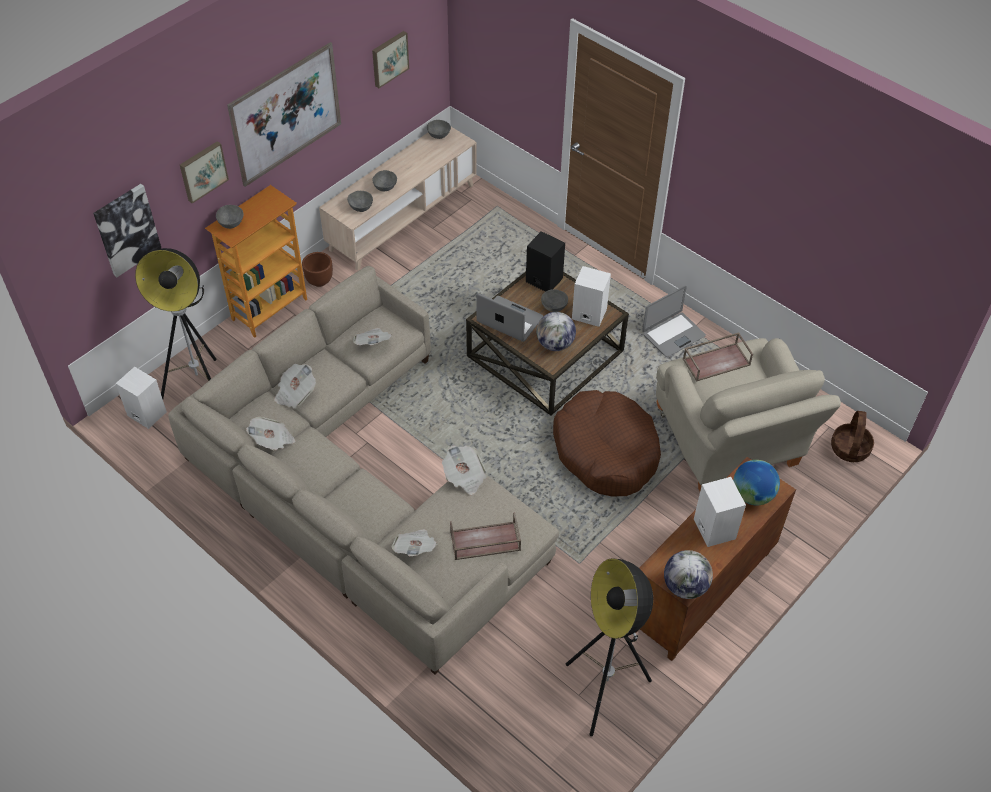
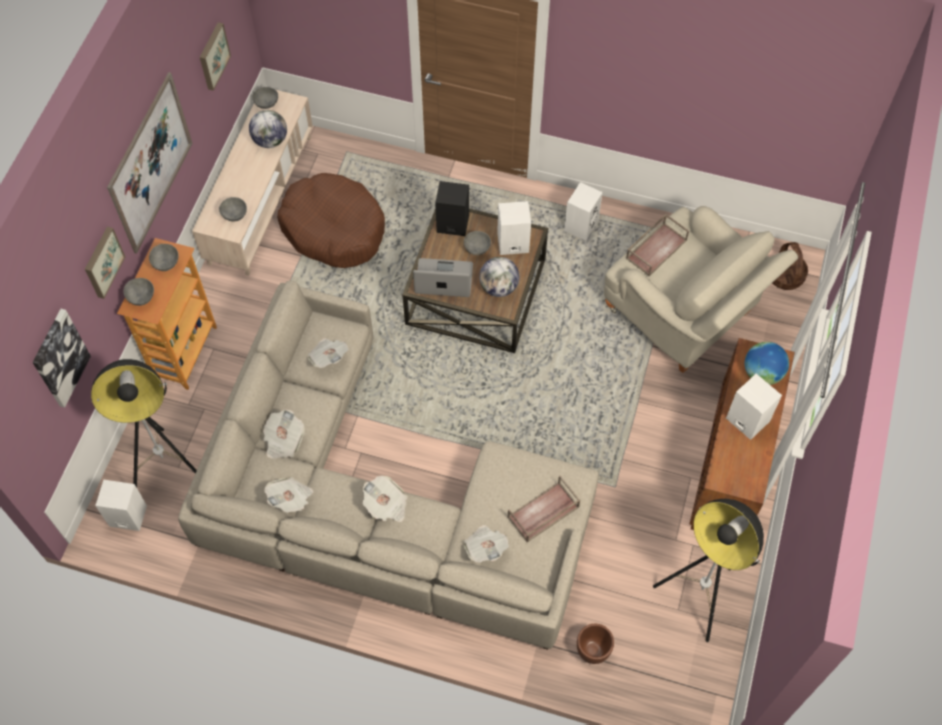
camera: 25 degrees left, 10 degrees up
(319, 281) = (217, 302): brown planter -> brown planter (592, 651)
(385, 187) = (246, 182): grey bowl -> grey bowl (166, 263)
(464, 477) = (490, 457): newspaper -> newspaper (386, 505)
(606, 451) = (582, 368): brown dog bed -> brown dog bed (333, 229)
(673, 334) = (580, 225): laptop -> white speaker
(685, 586) = (751, 485): globe -> globe (270, 140)

